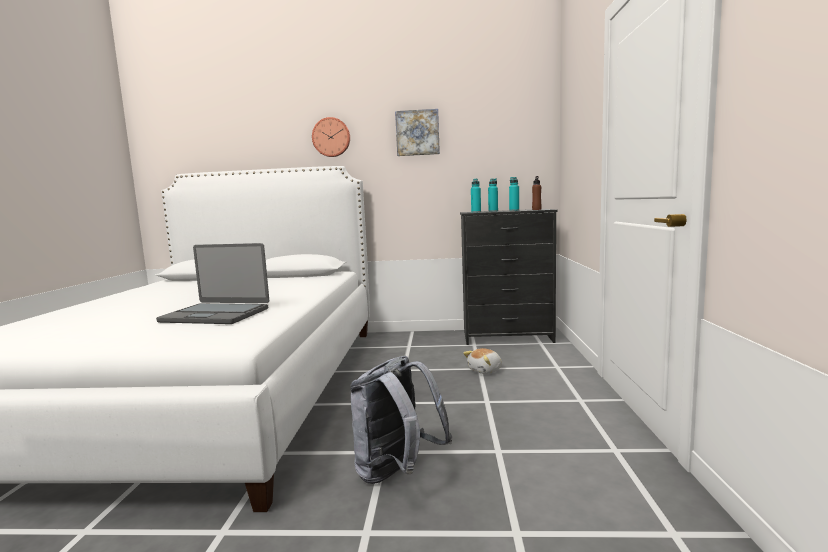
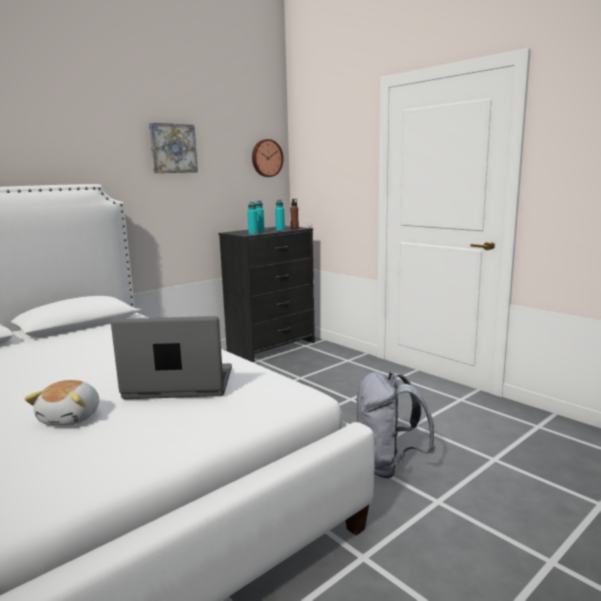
camera: 45 degrees left, 5 degrees up
(216, 315) = (179, 384): laptop -> laptop turned 150 degrees counterclockwise
(331, 137) = (73, 147): wall clock -> wall clock (266, 158)
(485, 370) = (307, 378): plush toy -> plush toy (72, 418)

